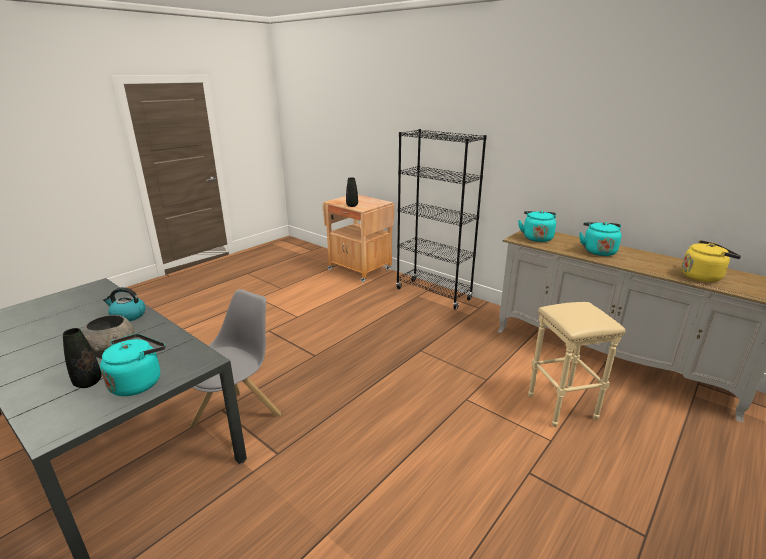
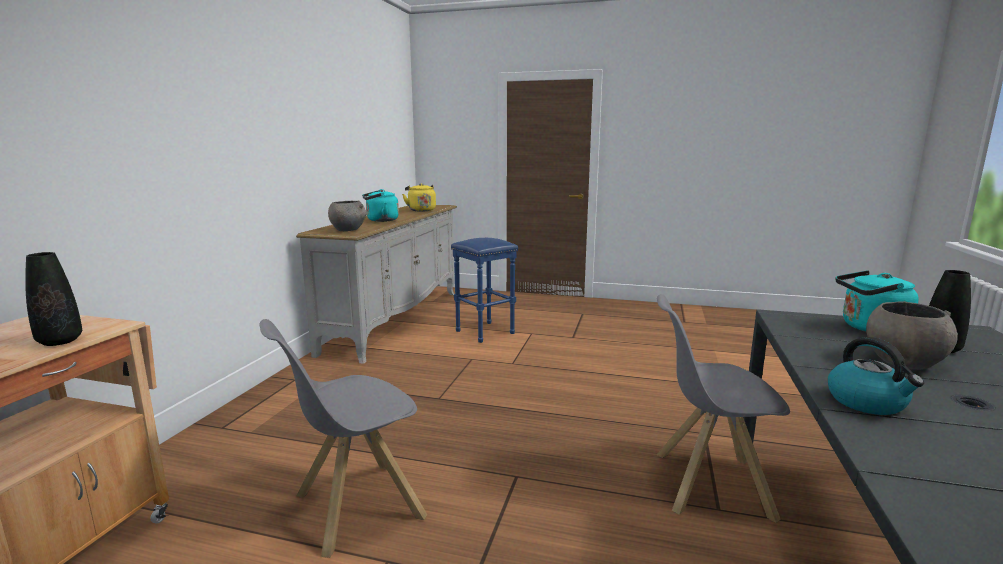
camera: 115 degrees left, 10 degrees down
(334, 314) = (355, 507): none -> grey chair
(433, 294) = (242, 419): black bookcase -> none
(536, 238) = (348, 230): turquoise kettle -> grey bowl
(562, 405) = (483, 332): beige stool -> blue stool

